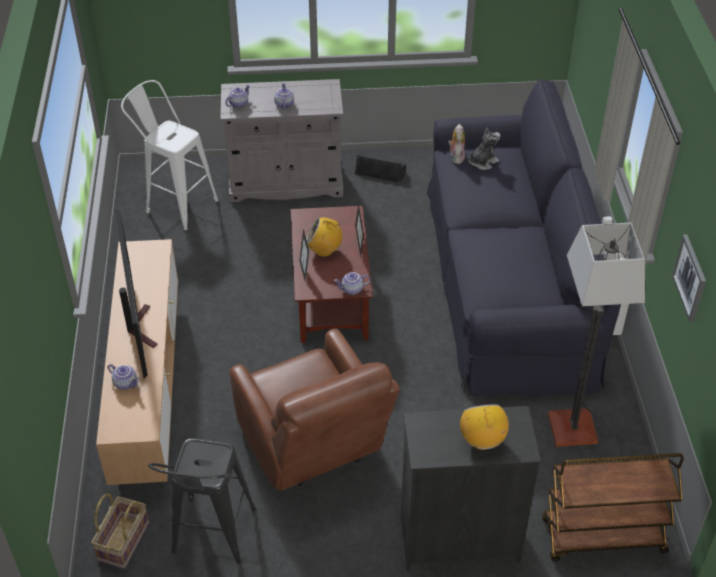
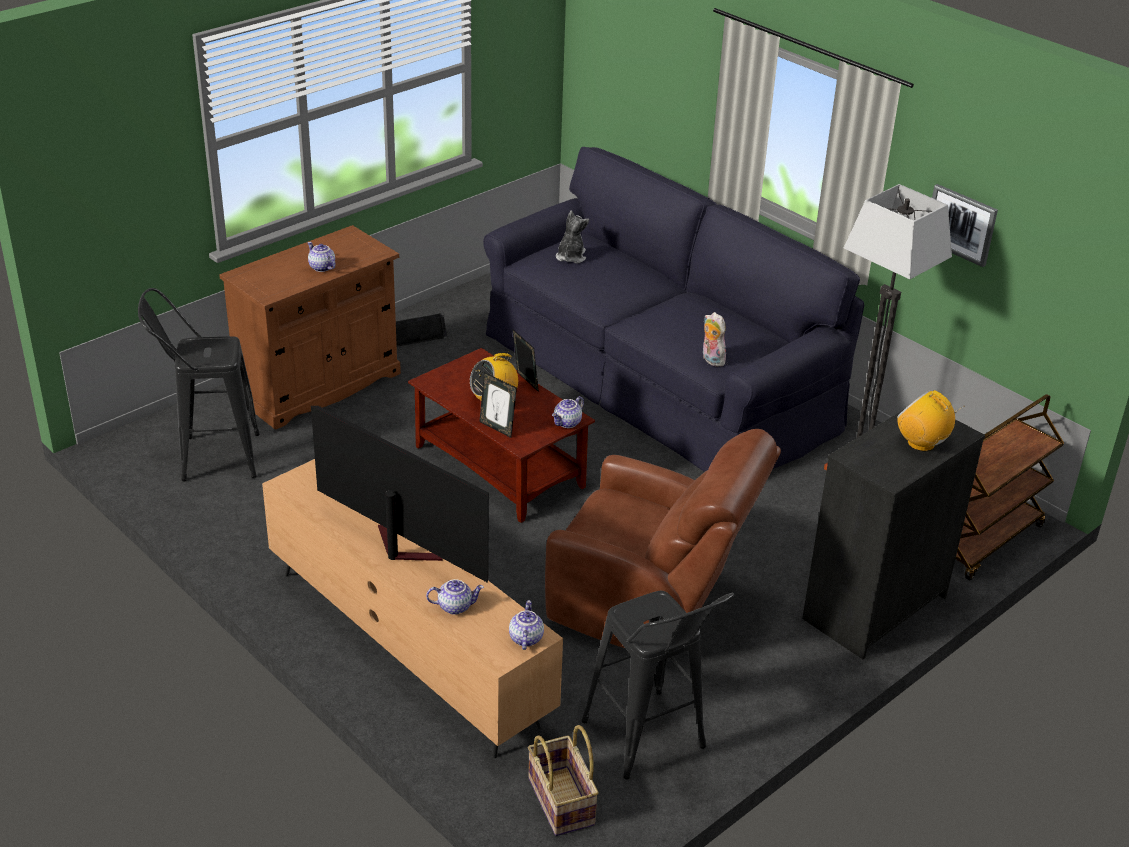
camera: 40 degrees left, 10 degrees down
(176, 203) = (210, 457): white stool -> black stool
(238, 103) = (267, 285): teapot -> teapot (525, 638)
(286, 182) = (319, 385): grey cabinet -> brown cabinet
(456, 157) = (538, 262): plush toy -> plush toy (711, 360)

